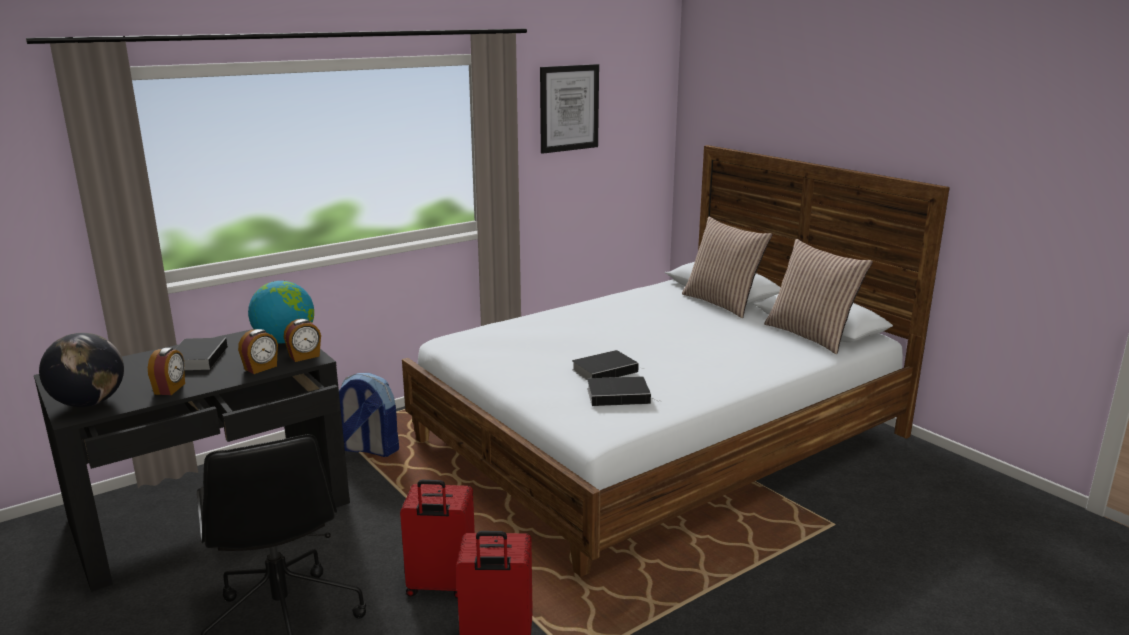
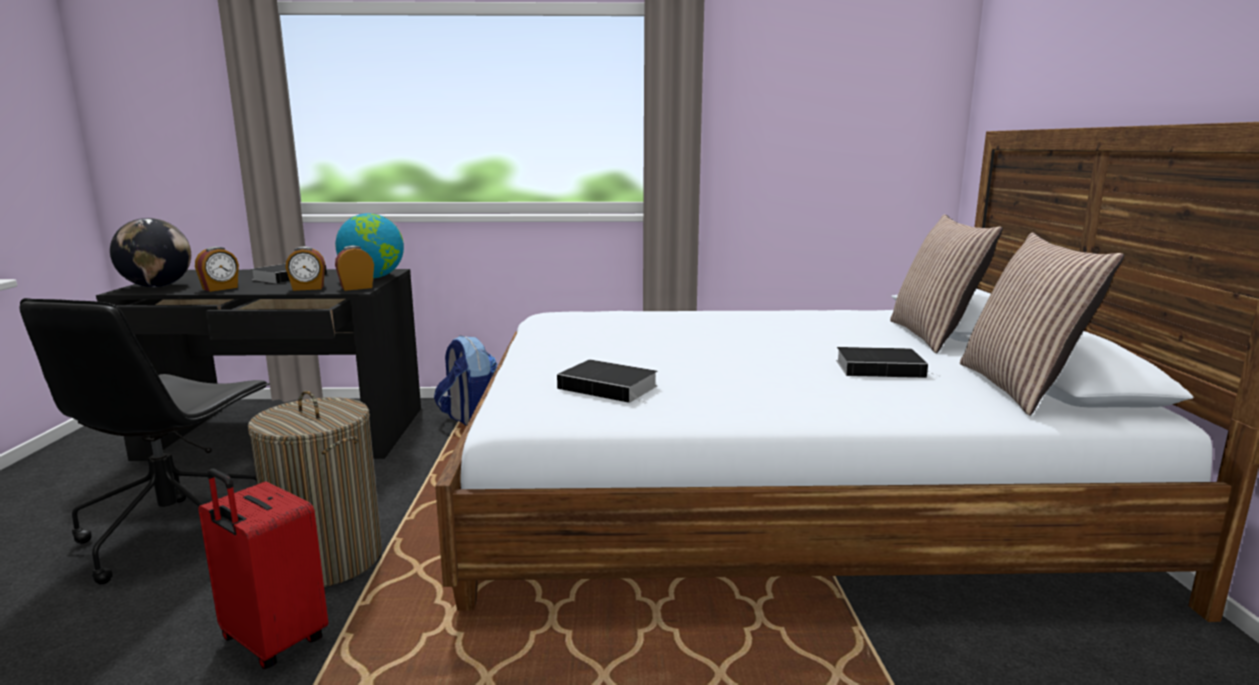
camera: 35 degrees right, 5 degrees down
(304, 356) = (356, 287): alarm clock -> alarm clock turned 150 degrees clockwise
(440, 586) = (327, 559): red suitcase -> laundry basket
(569, 108) = (792, 77): picture -> none
(606, 370) = (647, 364): book -> book (882, 368)

